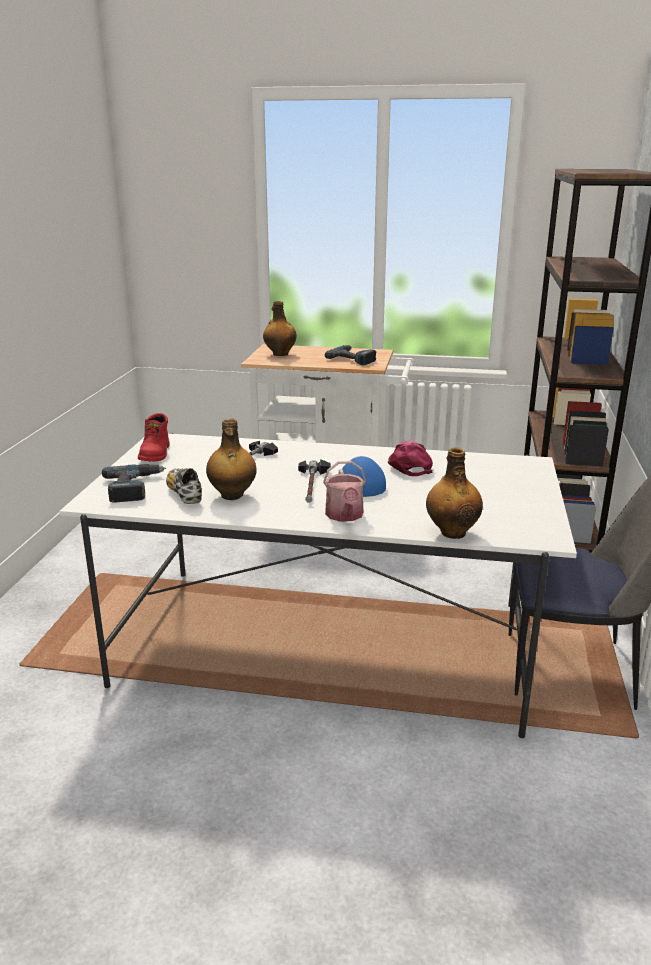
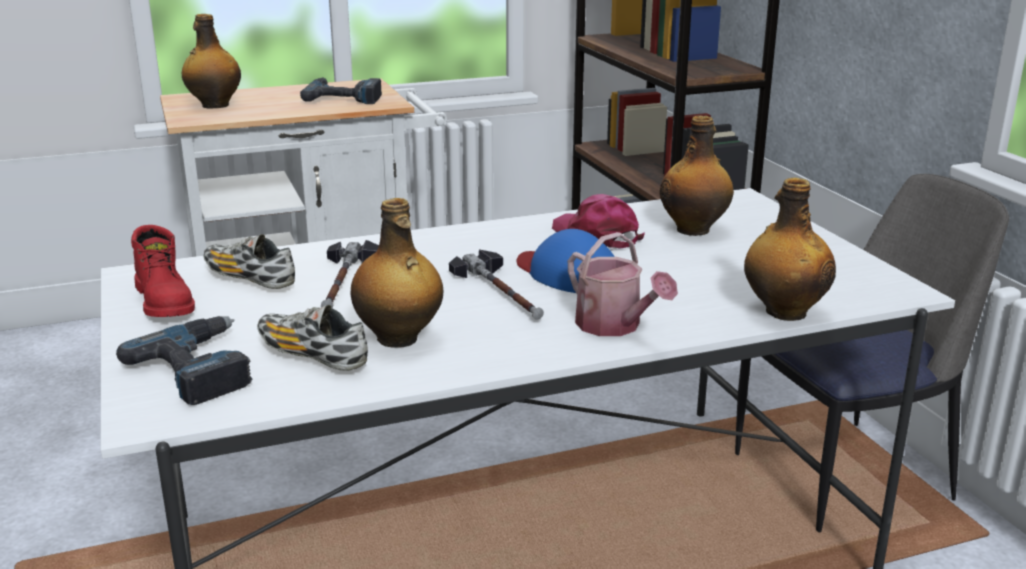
camera: 30 degrees left, 0 degrees up
(203, 451) = (249, 279): none -> shoe
(472, 475) = (694, 229): none -> bottle

